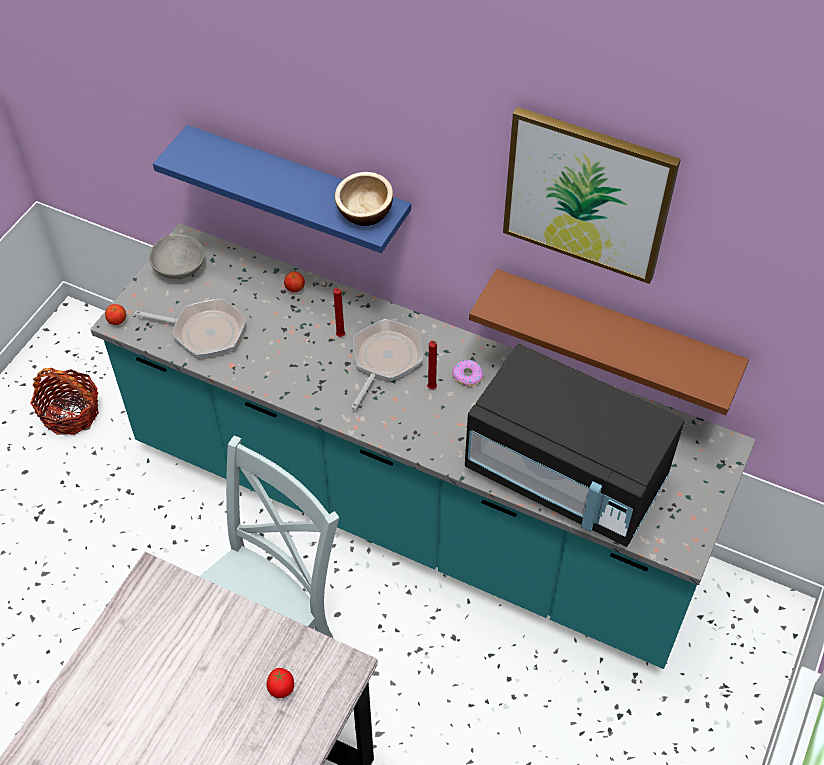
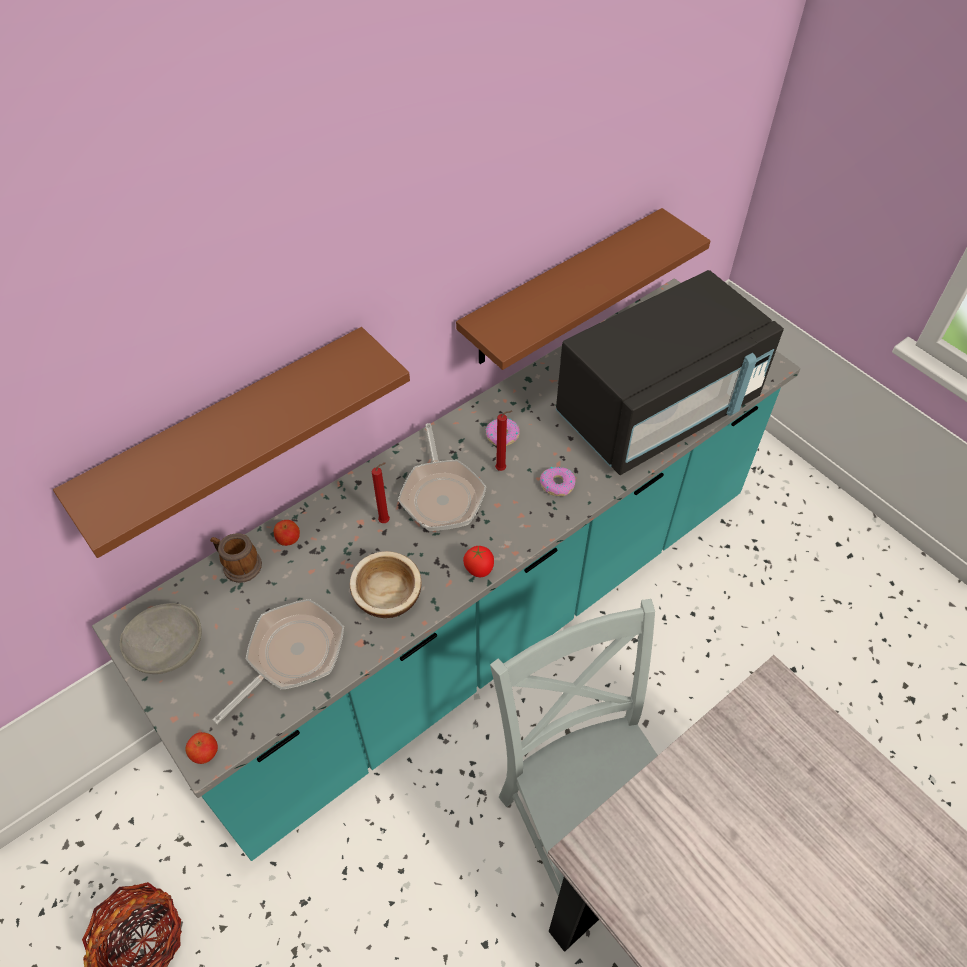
camera: 65 degrees left, 0 degrees up
(260, 272) = (238, 565): none -> mug
(282, 689) = (785, 759): tomato -> tomato (479, 570)
(298, 187) = (228, 431): blue shelf -> brown shelf
(365, 212) = (348, 367): bowl -> bowl (387, 597)
(385, 360) = (441, 494): frying pan -> frying pan turned 150 degrees counterclockwise
(438, 431) = (557, 484): none -> donut
(587, 194) = (531, 150): picture -> none

